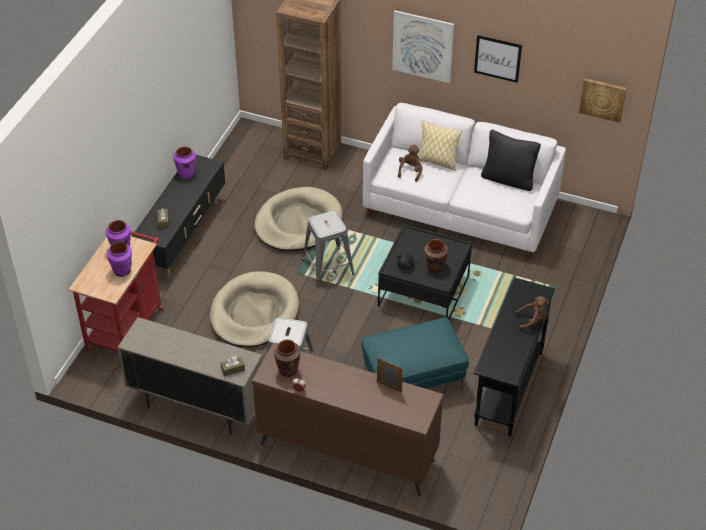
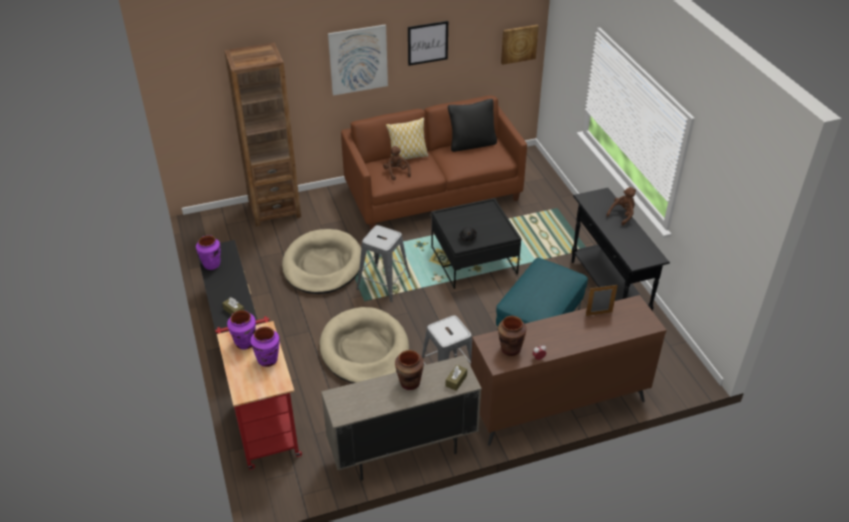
camera: 40 degrees left, 5 degrees down
(435, 267) = (489, 227): brown vase -> brown vase (409, 383)
(460, 209) = (432, 193): white sofa -> brown sofa

